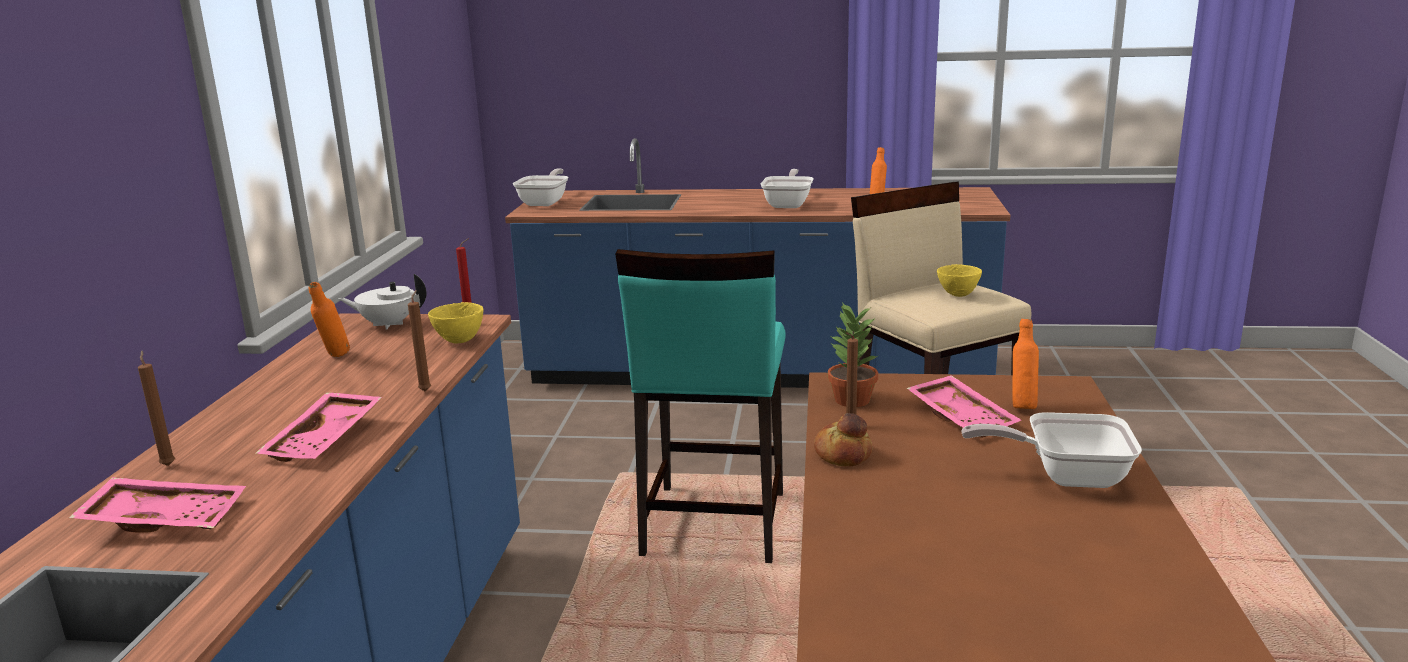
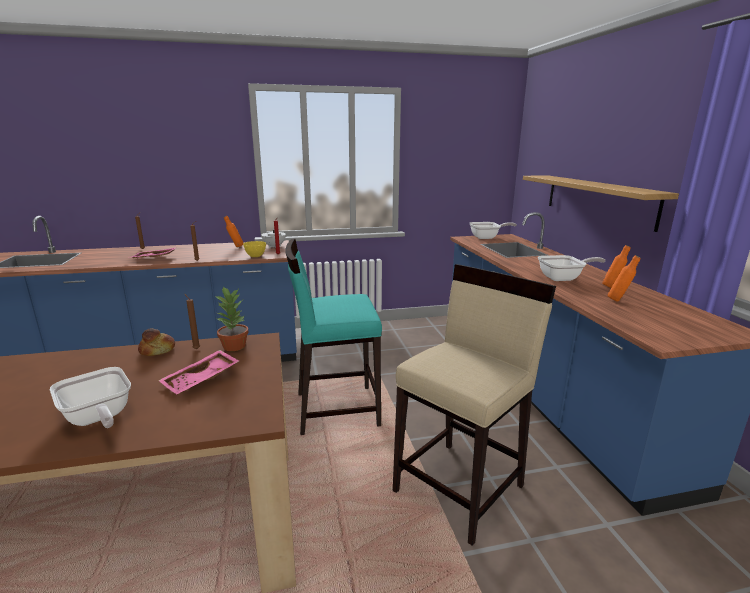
camera: 70 degrees right, 0 degrees up
(167, 518) = (103, 255): pink tray -> none
(699, 104) = (597, 199): none -> shelf
(958, 295) = (468, 367): yellow bowl -> none
(1022, 406) = (219, 400): orange bottle -> orange bottle (612, 287)
(1065, 476) = (98, 418): frying pan -> frying pan turned 150 degrees clockwise

